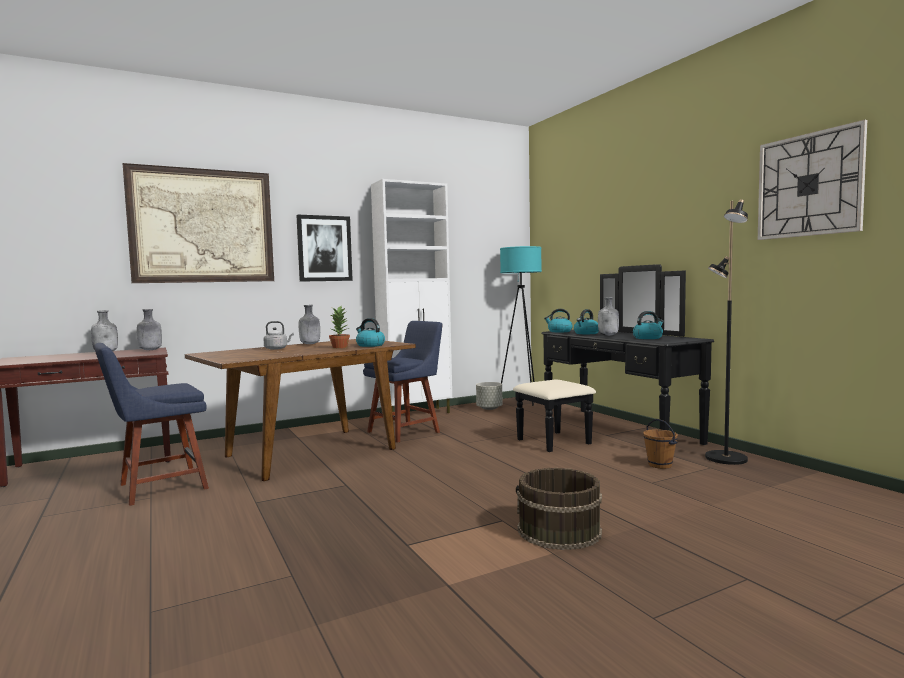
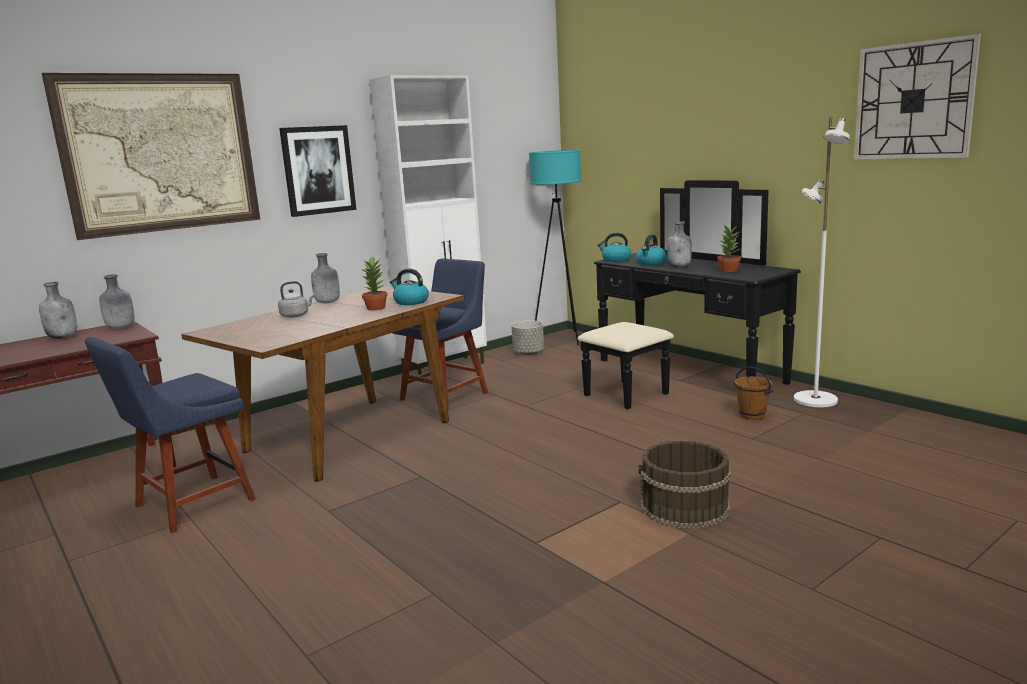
camera: 10 degrees left, 10 degrees up
(648, 338) = (728, 270): kettle -> potted plant
(725, 458) = (814, 400): black floor lamp -> white floor lamp

